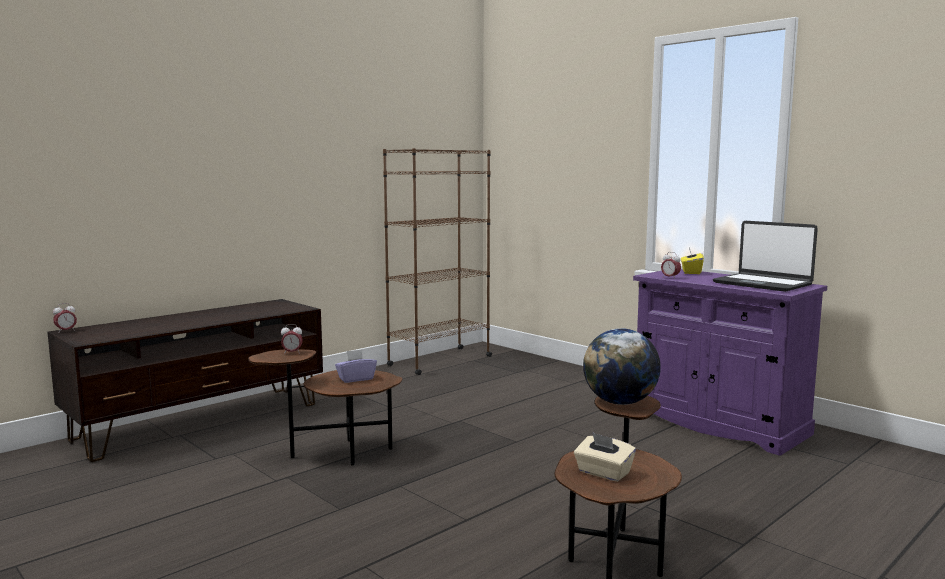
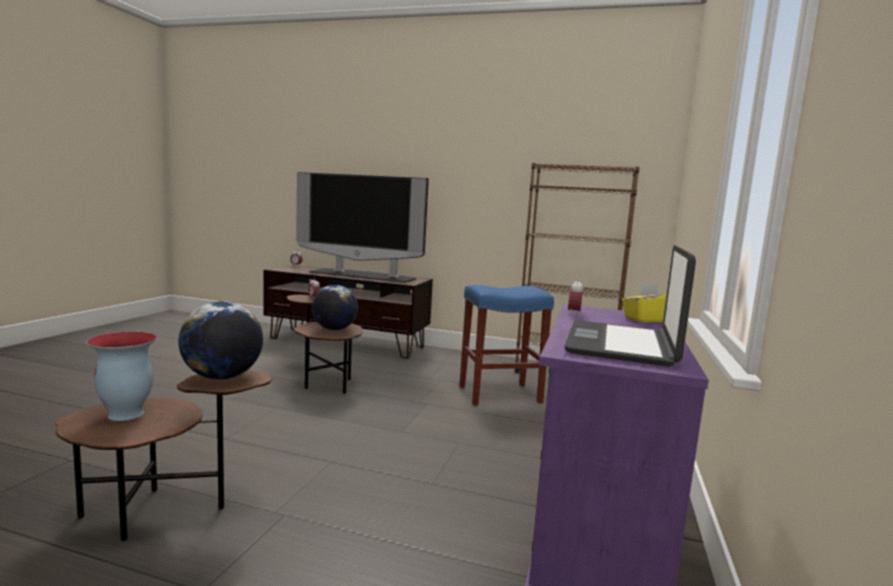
camera: 60 degrees right, 0 degrees up
(218, 315) = (363, 275): none -> television
(356, 379) = (334, 329): purple tissue box -> globe
(466, 392) = (500, 394): none -> blue stool
(603, 473) = (126, 414): beige tissue box -> vase

